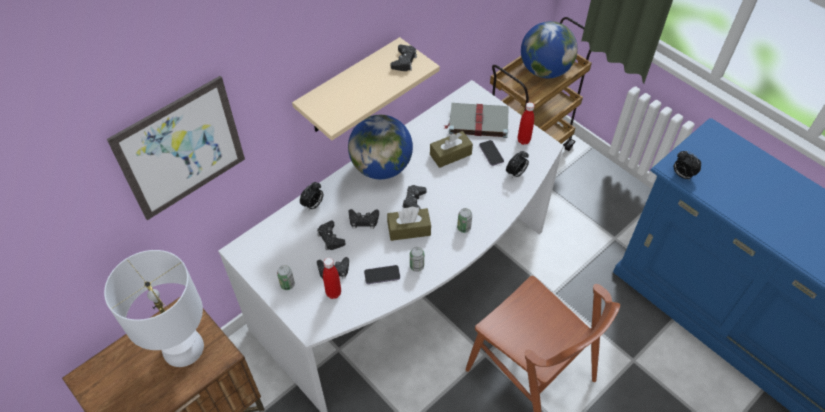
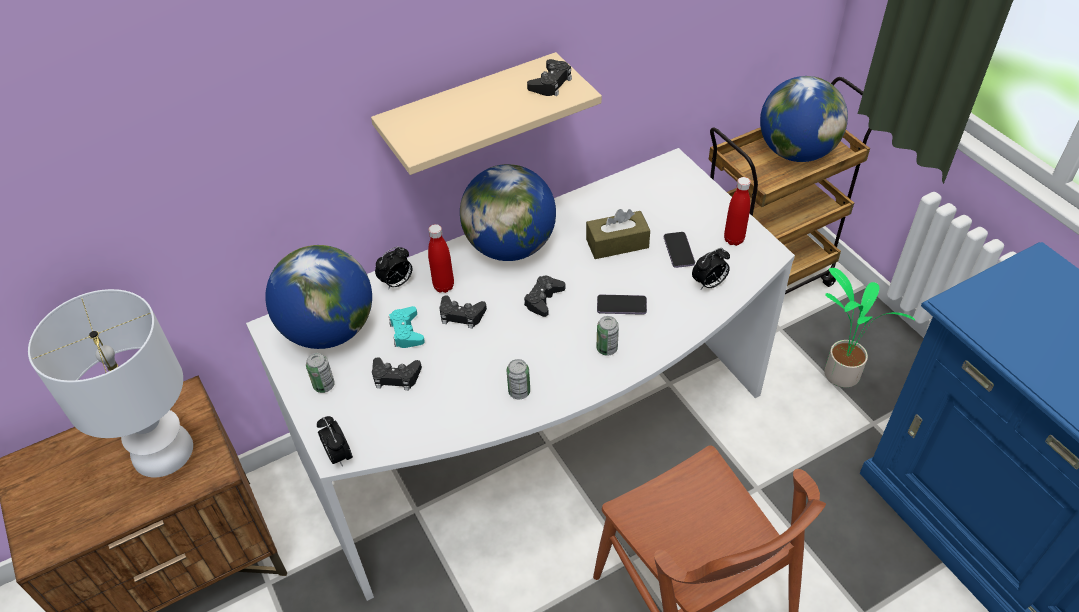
camera: 15 degrees right, 5 degrees down
(181, 149) = (184, 150): picture -> none
(278, 246) = (329, 330): none -> globe
(330, 238) = (406, 332): black game controller -> turquoise game controller
(333, 293) = (385, 409): red bottle -> red bottle (444, 286)
(382, 275) = (464, 396): phone -> phone (621, 306)
(409, 229) = (524, 338): brown tissue box -> none
(477, 121) = (670, 204): grey book -> none
(587, 209) = (838, 374): none -> potted plant
(682, 175) = (972, 319): alarm clock -> alarm clock (338, 455)

